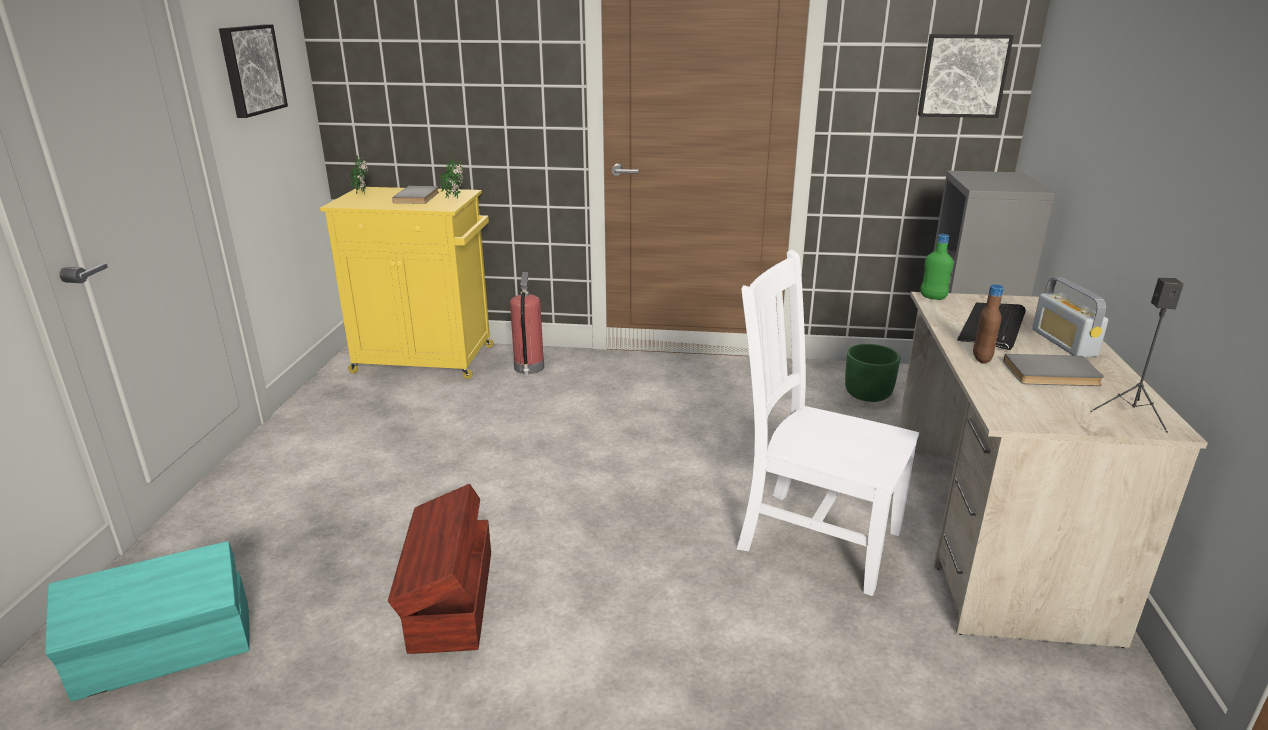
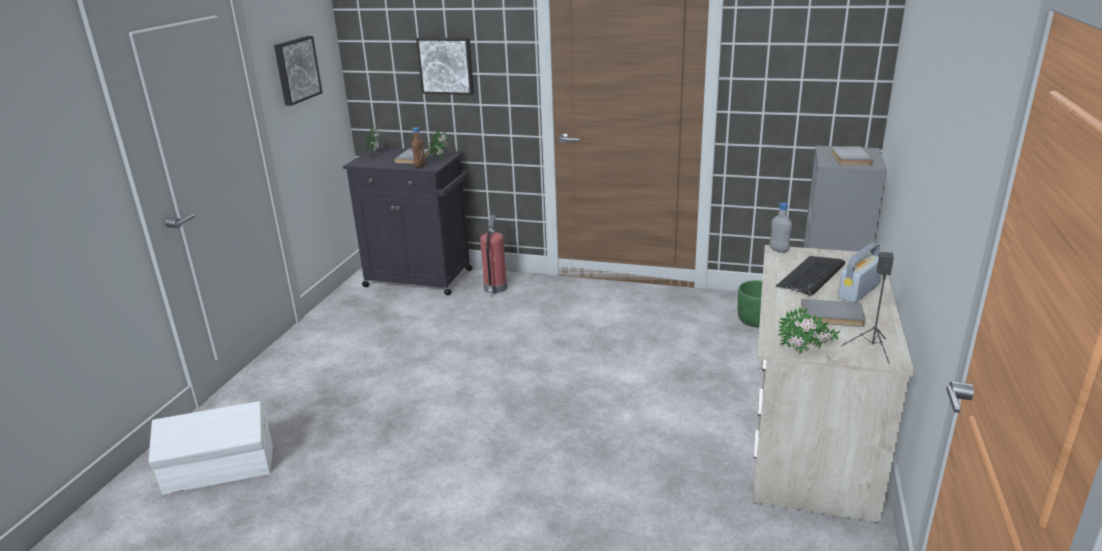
camera: 10 degrees right, 0 degrees up
(167, 652) = (220, 470): turquoise storage box -> white storage box
(427, 359) = (421, 278): yellow cabinet -> black cabinet
(449, 600) = (402, 452): brown storage box -> none
(813, 537) = (671, 428): white chair -> none
(933, 297) = (778, 250): green bottle -> grey bottle
(963, 76) = (834, 68): picture -> picture (446, 65)
(981, 359) = (785, 301): brown bottle -> brown bottle (420, 166)
(998, 182) = (848, 158): none -> grey book
(1050, 423) = (805, 352): none -> potted plant
(1063, 343) = (858, 291): radio -> radio turned 45 degrees clockwise

